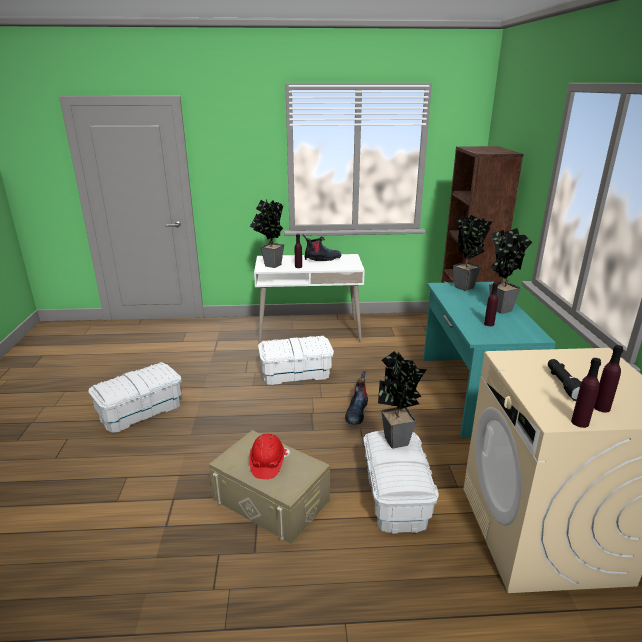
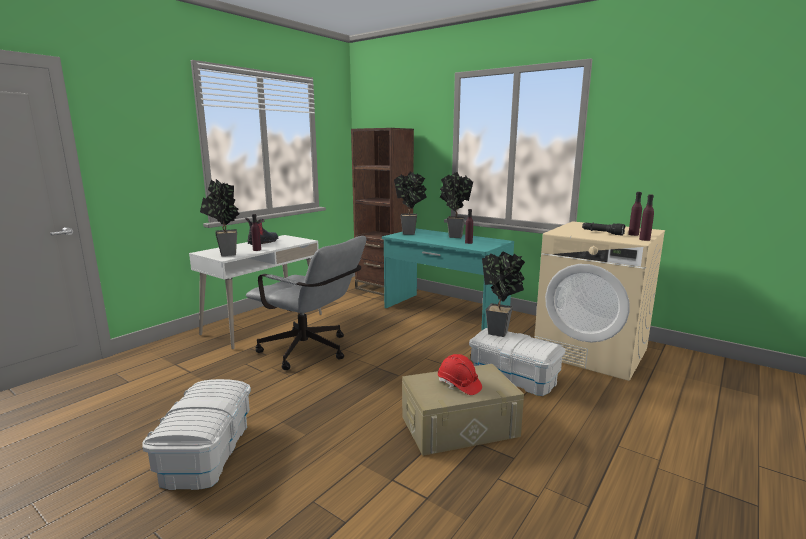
camera: 50 degrees left, 10 degrees down
(296, 373) = (311, 352): white storage box -> grey office chair
(356, 412) = (404, 351): boot -> none

